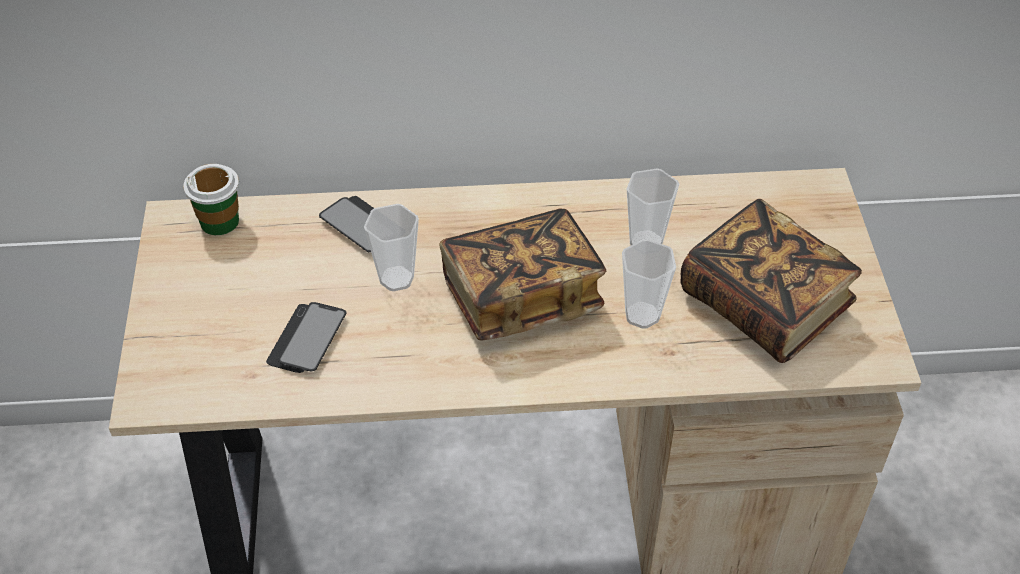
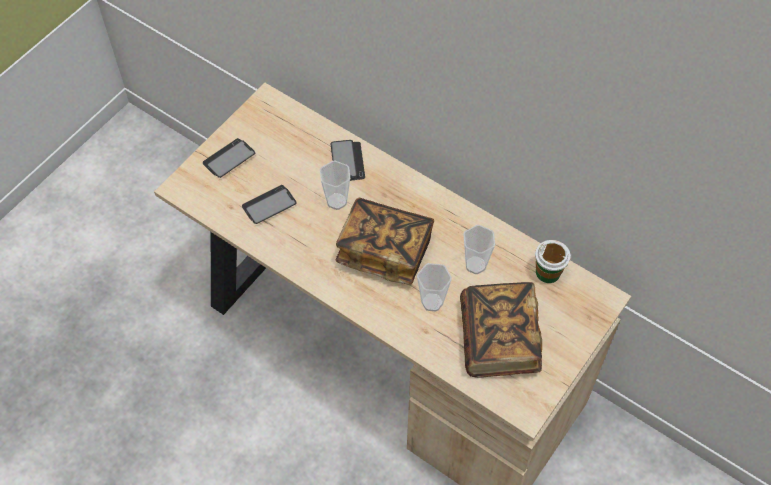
camera: 40 degrees right, 10 degrees up
(188, 319) = (229, 159): none -> phone
(220, 221) = (286, 115): cup -> cup (548, 272)

